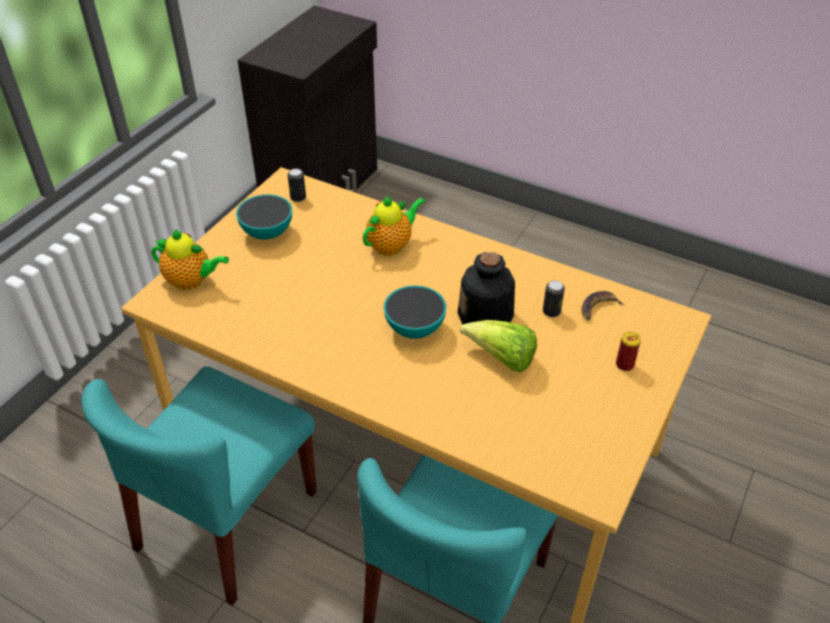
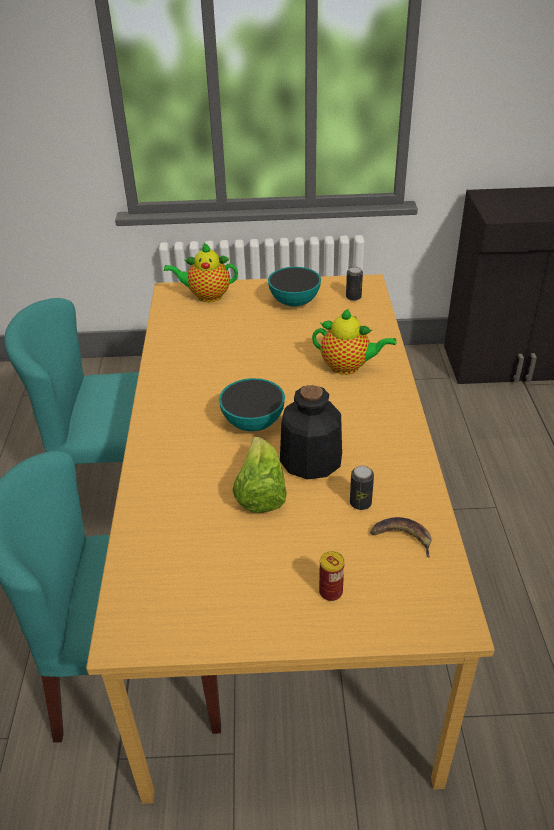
camera: 60 degrees right, 5 degrees down
(191, 281) = (206, 296): teapot -> teapot turned 105 degrees clockwise

